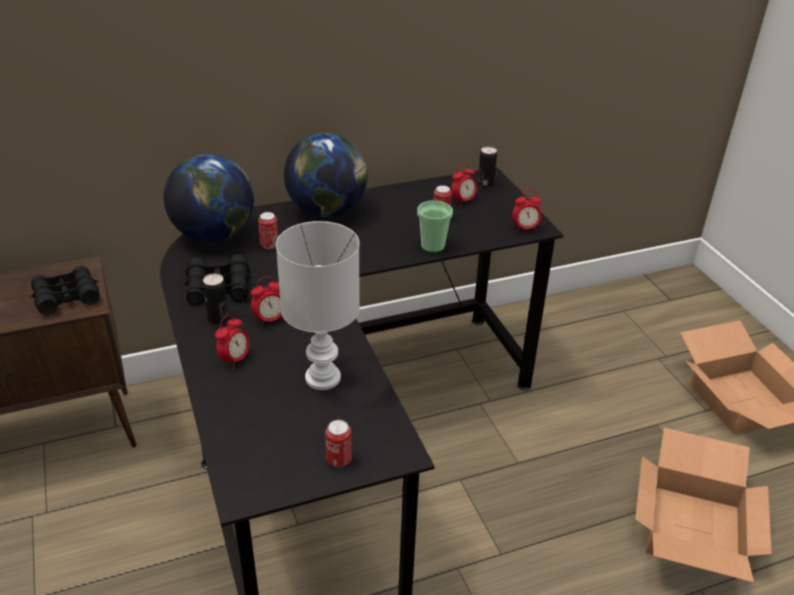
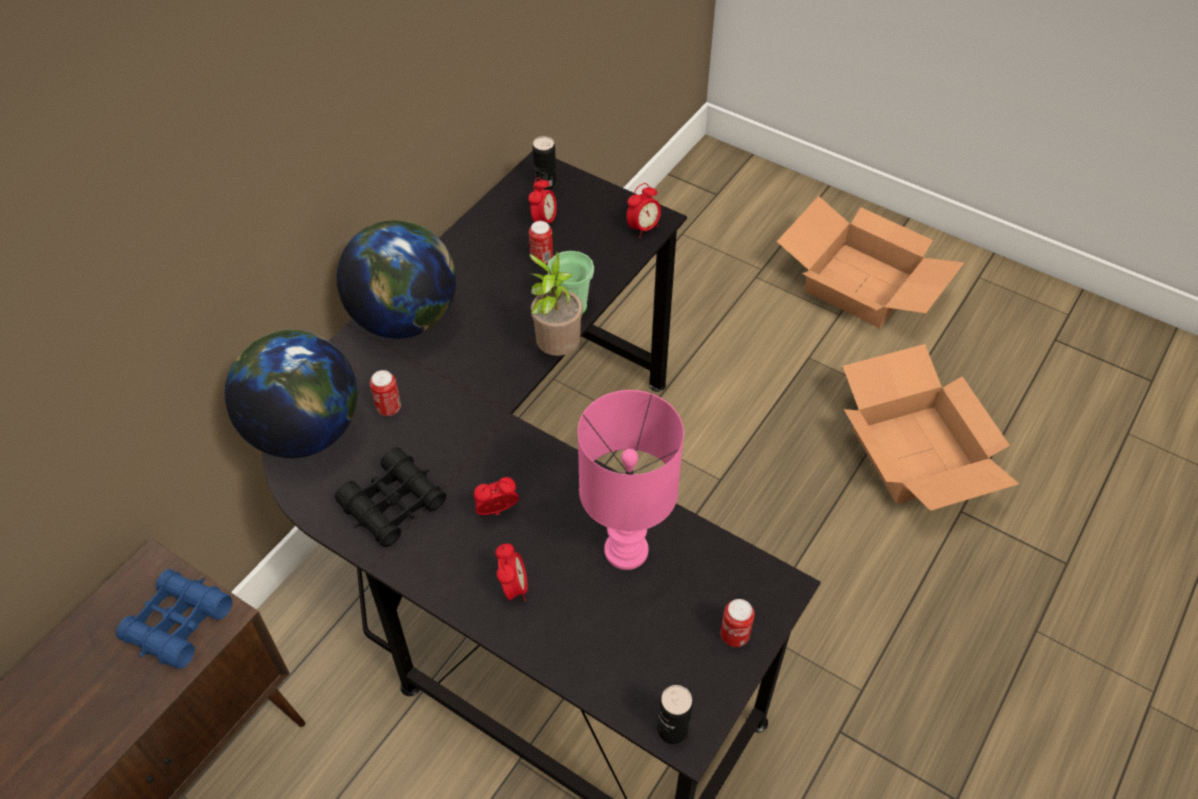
camera: 35 degrees left, 15 degrees up
(66, 297) = (178, 624): black binoculars -> blue binoculars
(218, 318) = (438, 546): can -> can (672, 729)
(270, 320) = (497, 512): alarm clock -> alarm clock turned 135 degrees counterclockwise
(323, 377) = (625, 549): white table lamp -> pink table lamp
(398, 262) = (556, 349): none -> potted plant

